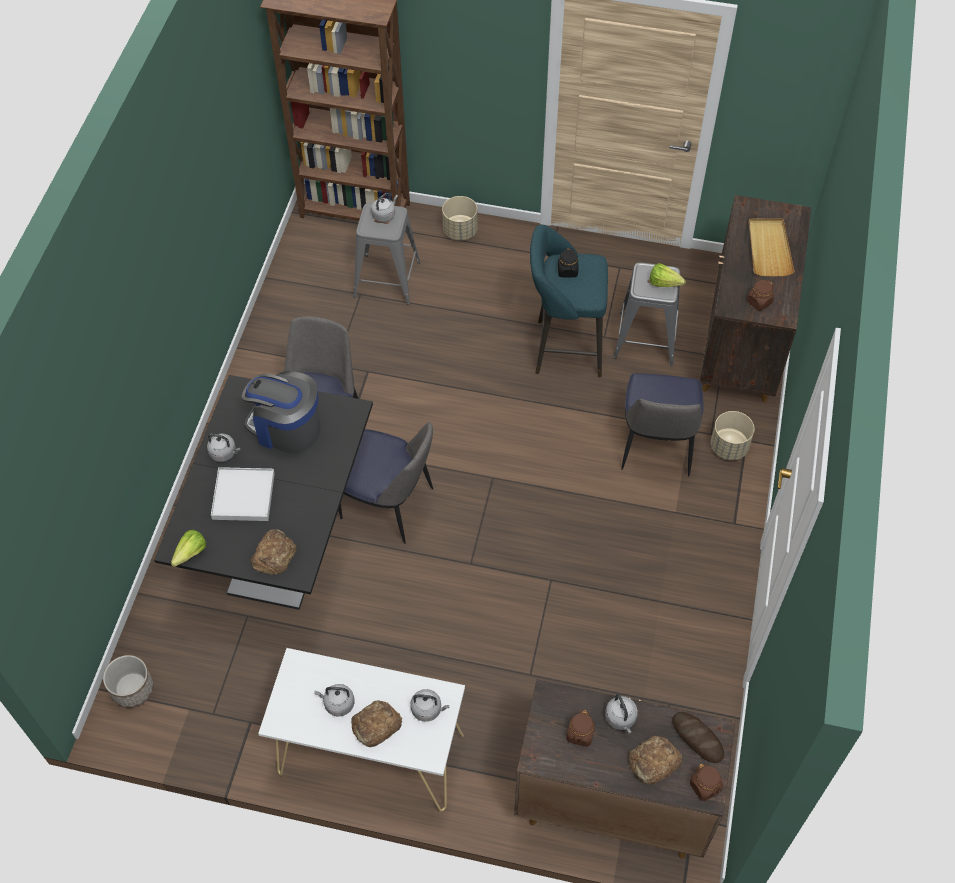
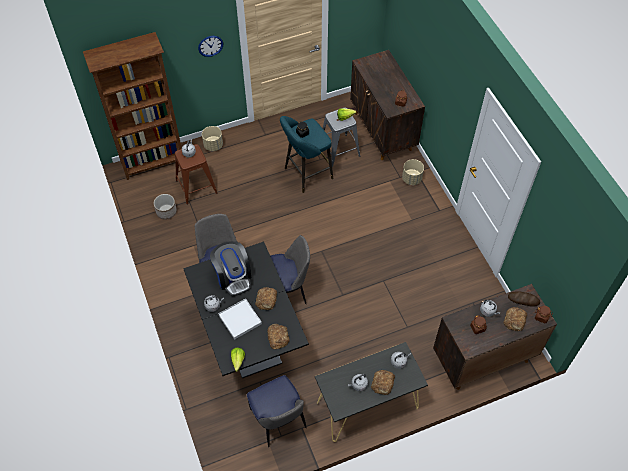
camera: 35 degrees left, 0 degrees up
(133, 689) = (233, 450): planter -> planter (166, 211)
(286, 428) = (233, 277): coffee machine -> coffee machine turned 105 degrees counterclockwise
(304, 490) = (266, 300): none -> bread
(370, 753) = (367, 405): white console table -> black console table
(387, 279) = (196, 187): grey stool -> brown stool
(493, 57) = (210, 46): none -> wall clock
(656, 446) = (381, 196): chair -> chair (278, 421)
(769, 248) = (386, 77): beige tray -> none

